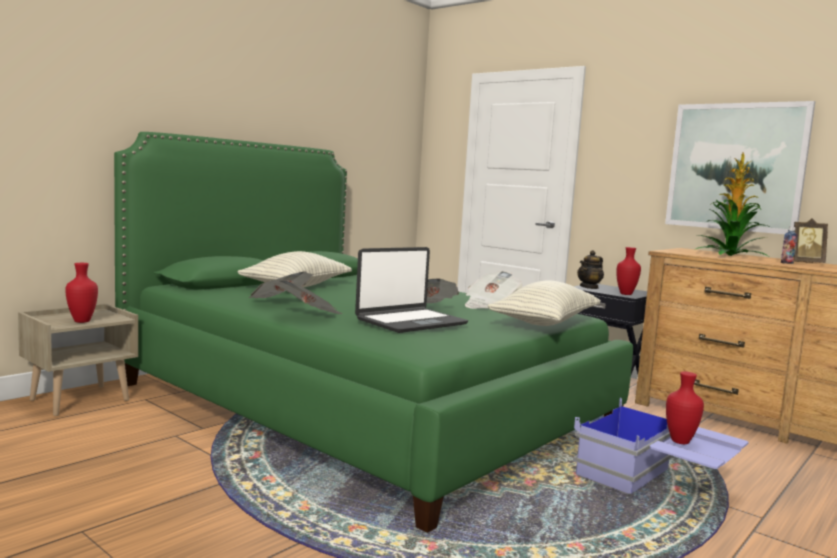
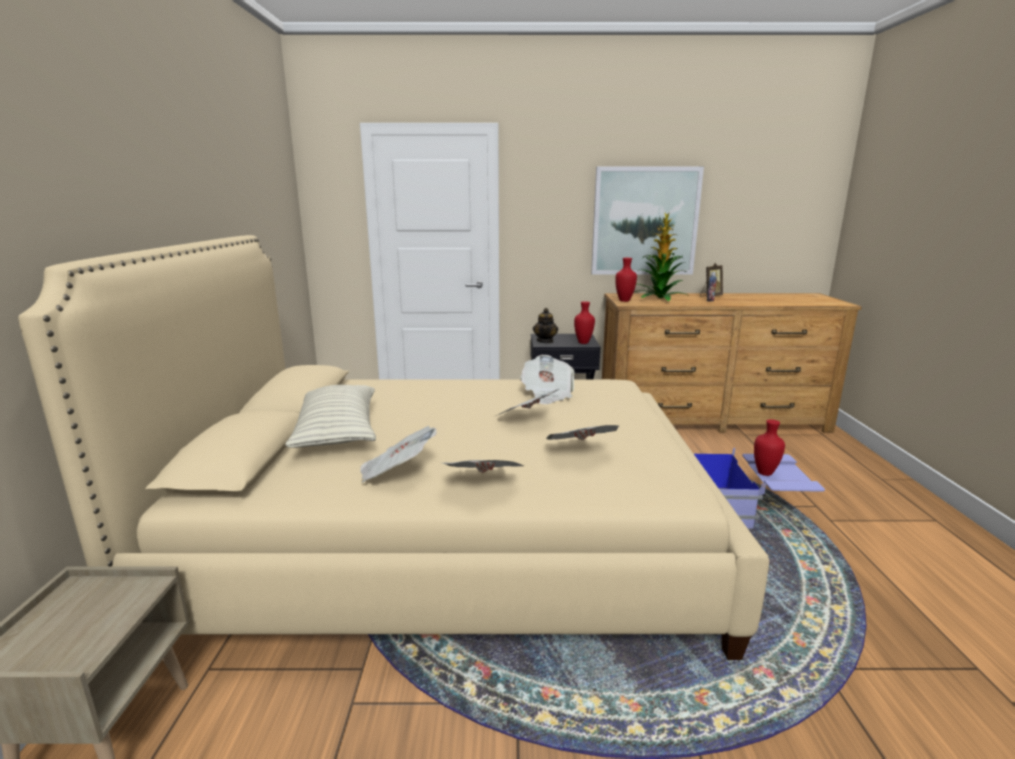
camera: 40 degrees left, 10 degrees up
(82, 321) = (101, 626): red vase -> red vase (625, 301)
(360, 404) = (451, 536): green bed -> beige bed
(410, 322) = (580, 451): laptop -> newspaper
(545, 323) = (630, 403): pillow -> none

